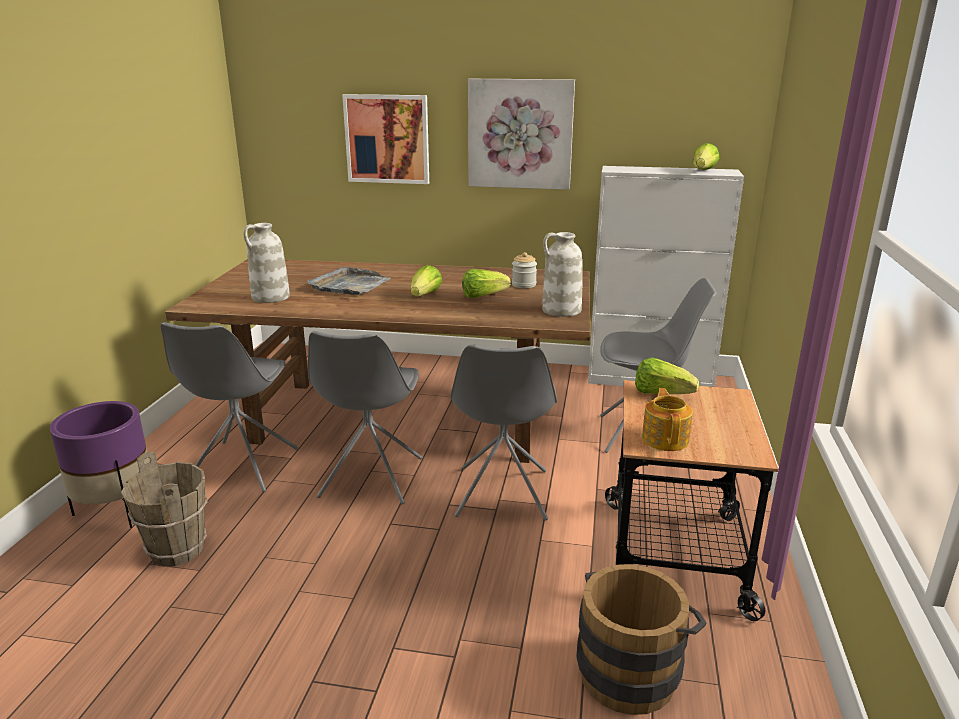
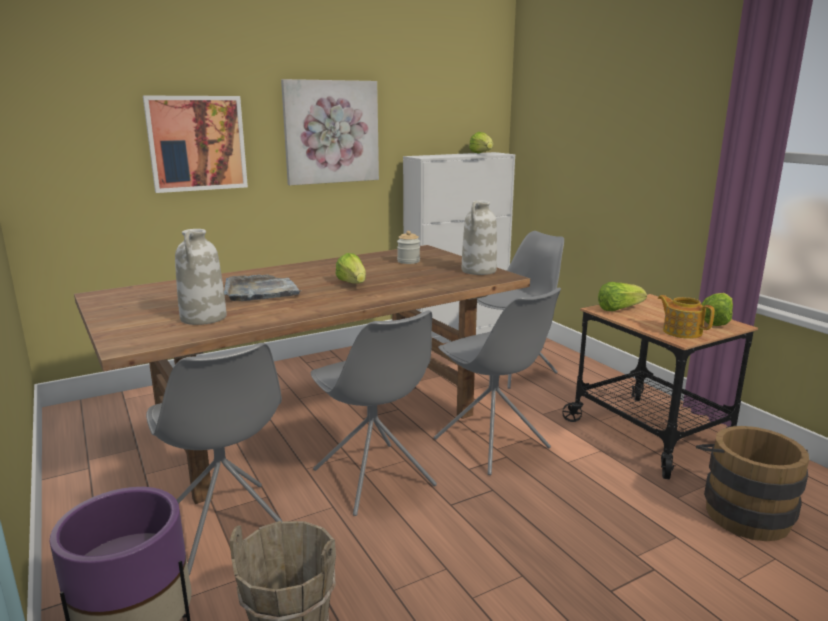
camera: 40 degrees left, 5 degrees down
(483, 296) = (399, 274): lettuce -> lettuce (716, 321)

